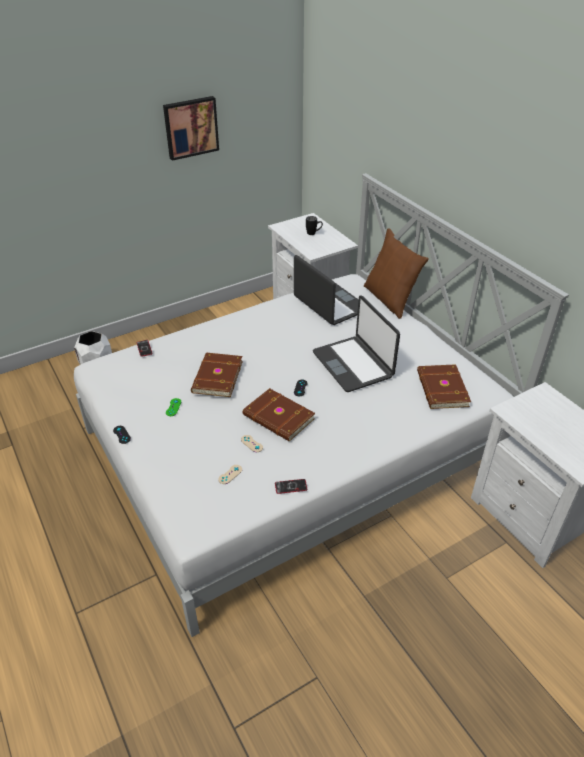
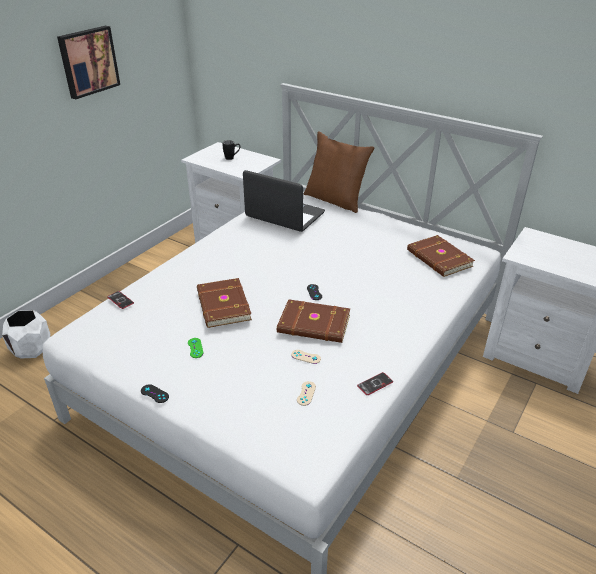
camera: 25 degrees left, 5 degrees down
(353, 364) = (346, 259): laptop -> none

